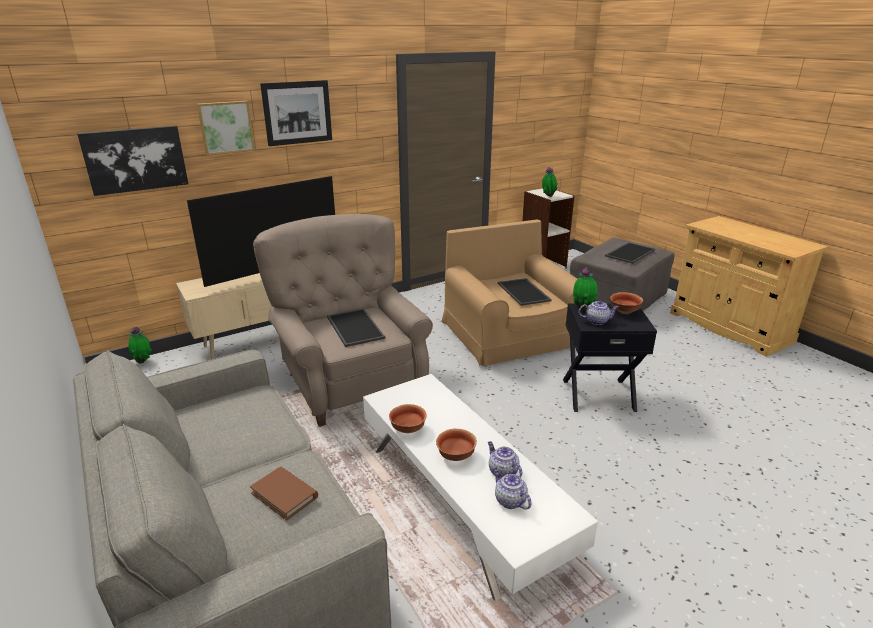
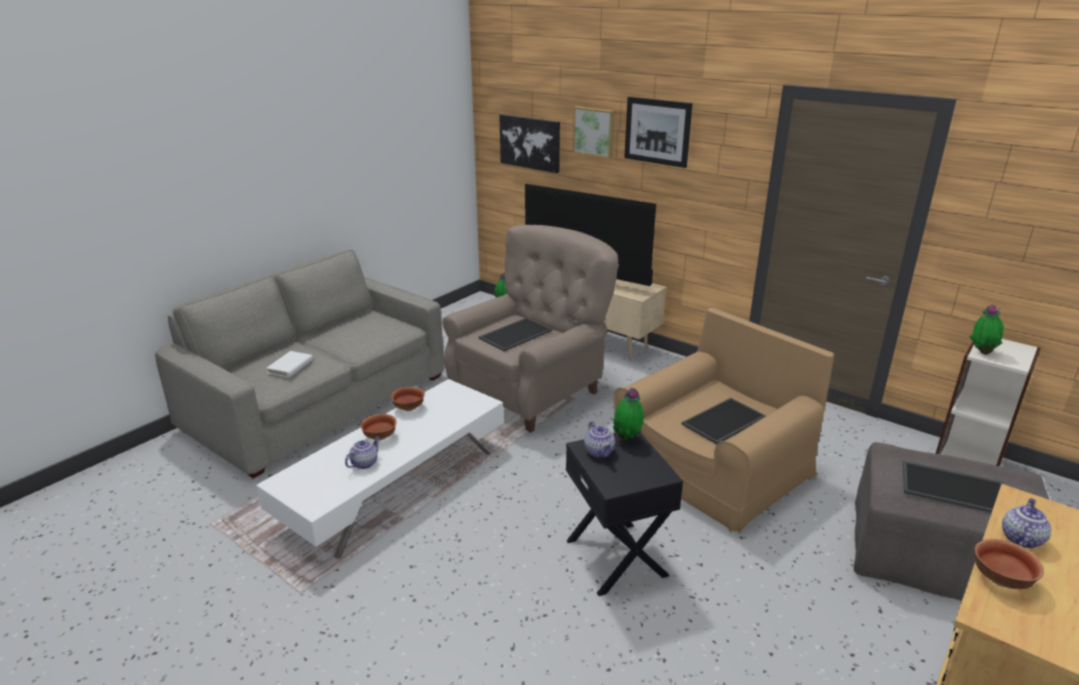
camera: 70 degrees right, 0 degrees up
(284, 495) = (290, 366): brown book -> white book
(509, 500) = (328, 472): teapot -> teapot (1020, 538)
(624, 312) = (643, 471): bowl -> bowl (1000, 580)

